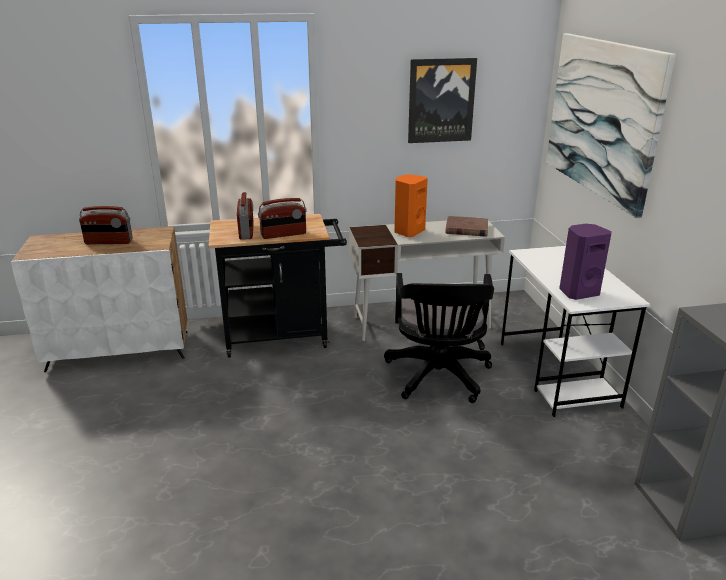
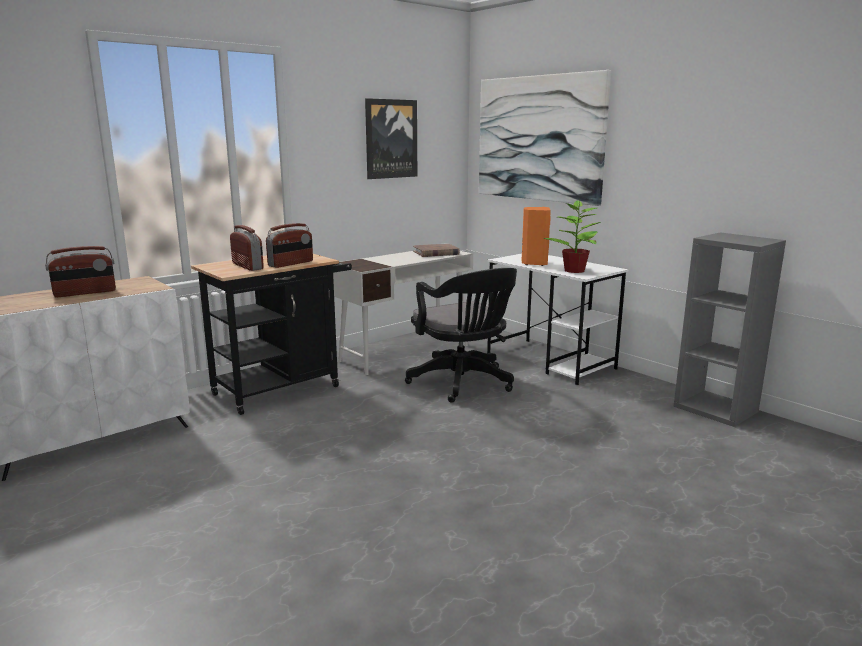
camera: 30 degrees left, 10 degrees down
(408, 231) = (389, 259): orange speaker -> orange speaker (534, 263)
(578, 292) = (574, 271): purple speaker -> potted plant

